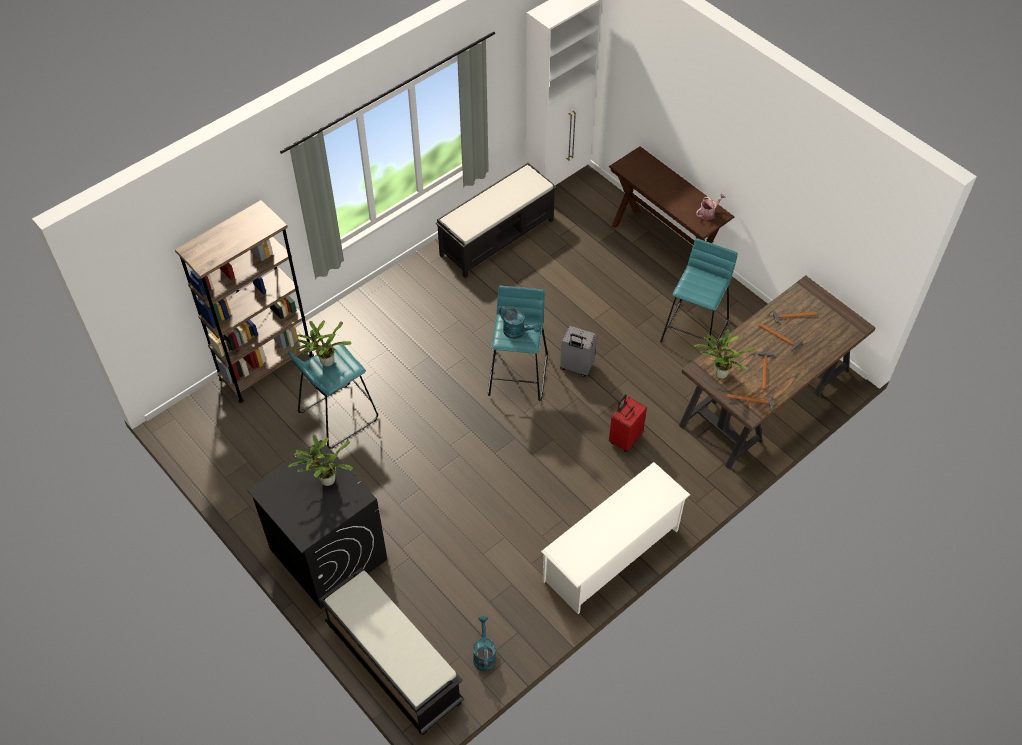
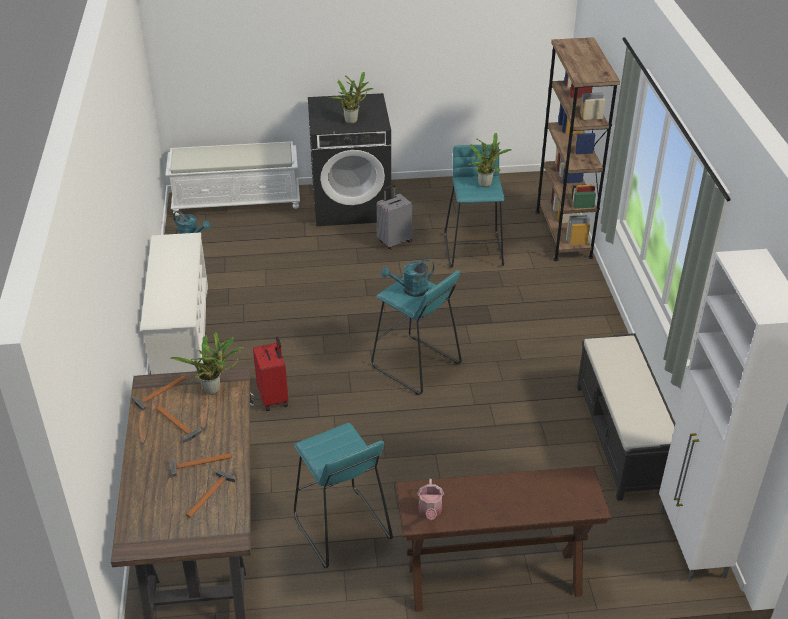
camera: 125 degrees right, 15 degrees down
(392, 663) = (237, 201): black bench -> white bench
(576, 367) = (387, 408): grey suitcase -> grey suitcase (394, 241)

